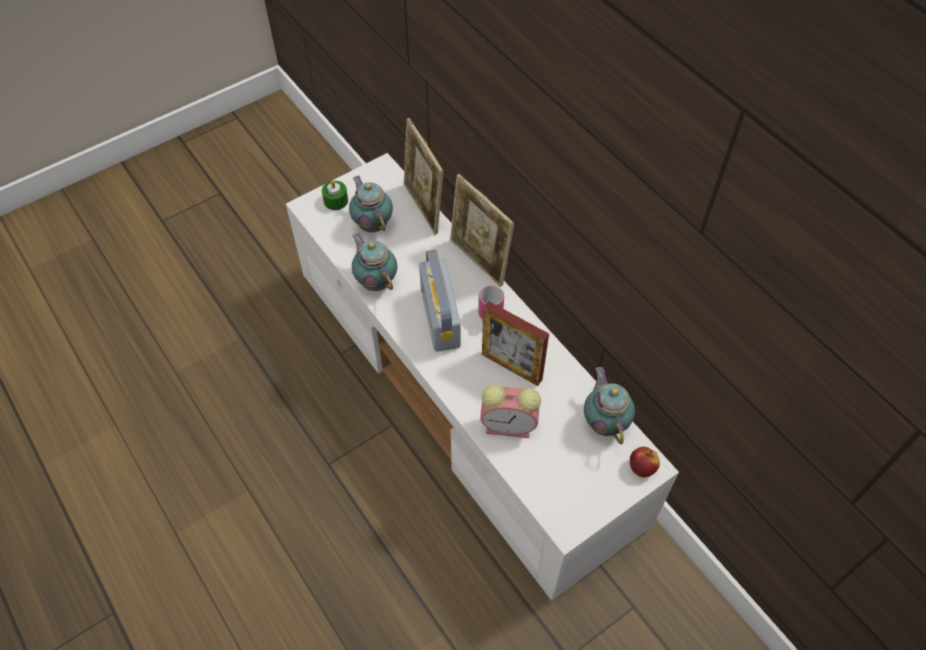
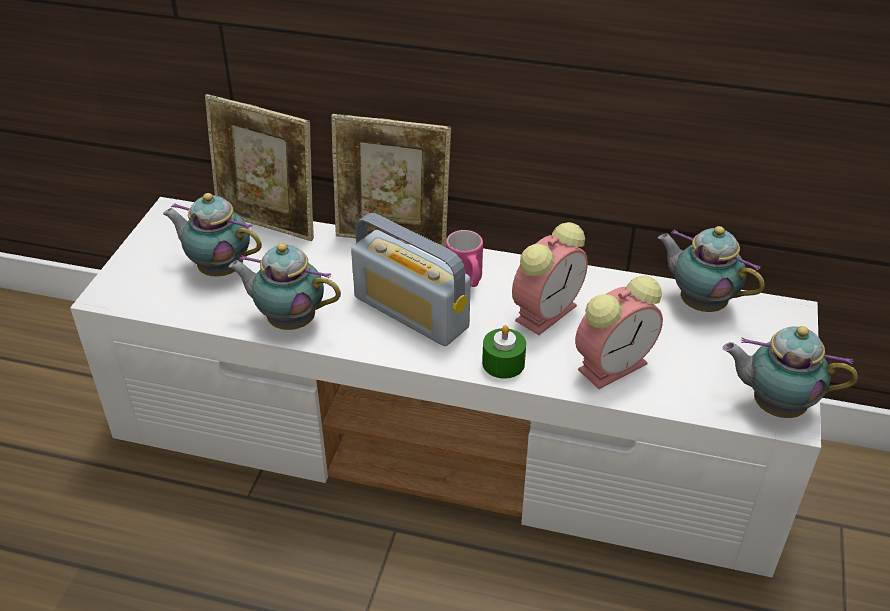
camera: 40 degrees left, 15 degrees down
(336, 200) = (142, 270): green candle -> green candle (503, 363)
(511, 367) = (547, 311): picture frame -> alarm clock
(568, 513) = (774, 405): none -> teapot
(641, 468) = (783, 319): apple -> none

